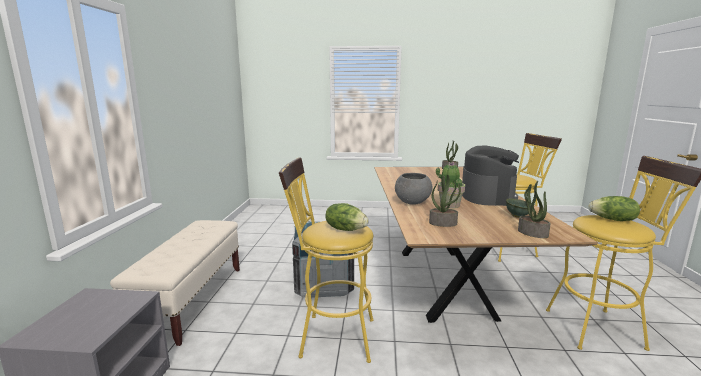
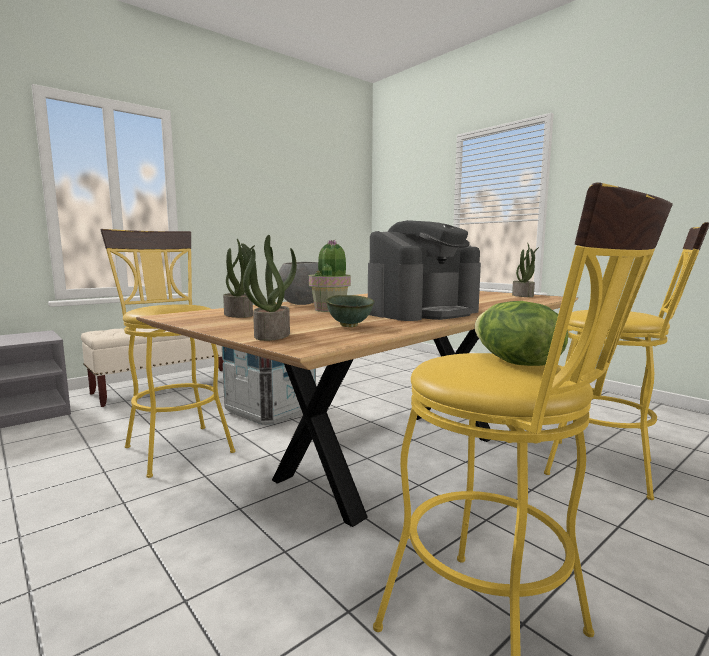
camera: 45 degrees right, 5 degrees down
(345, 229) = (167, 307): lettuce -> none

